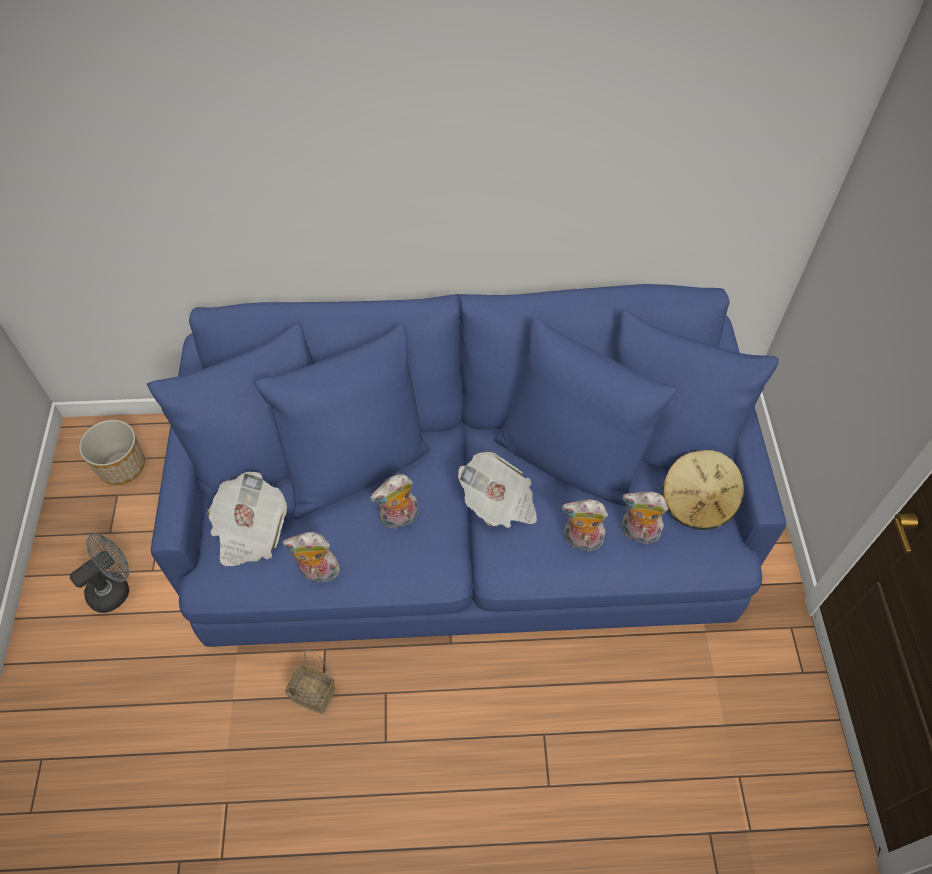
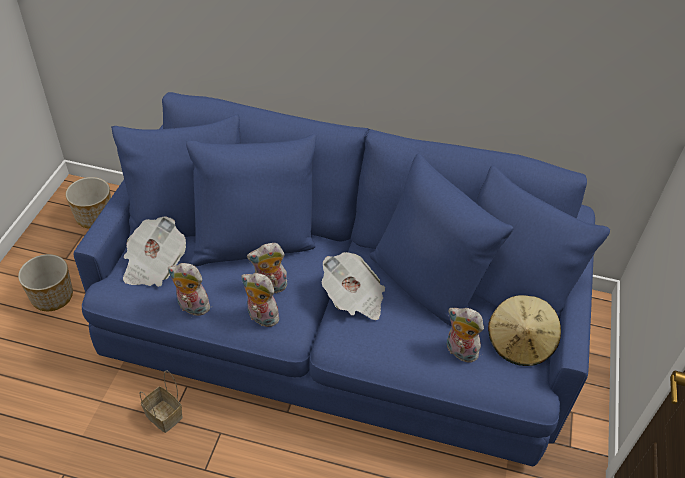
camera: 15 degrees right, 10 degrees down
(114, 588) = (52, 297): grey fan -> planter
(581, 541) = (409, 344): plush toy -> plush toy (260, 317)

